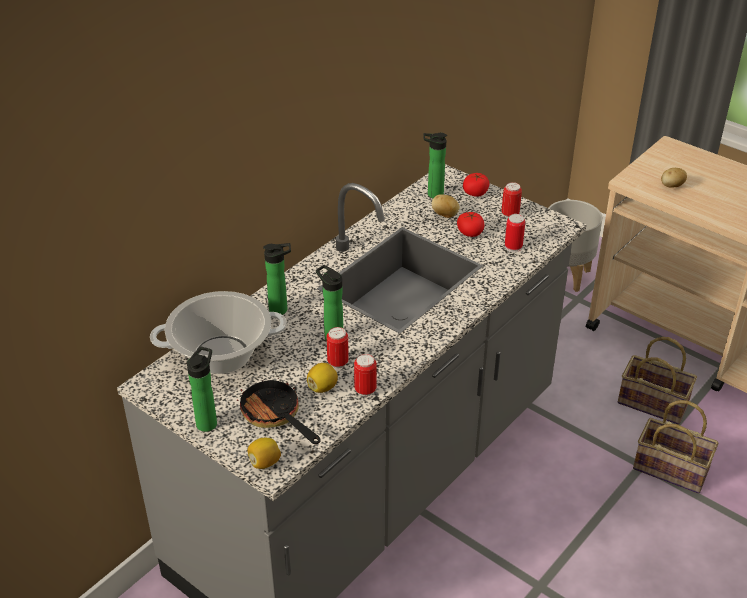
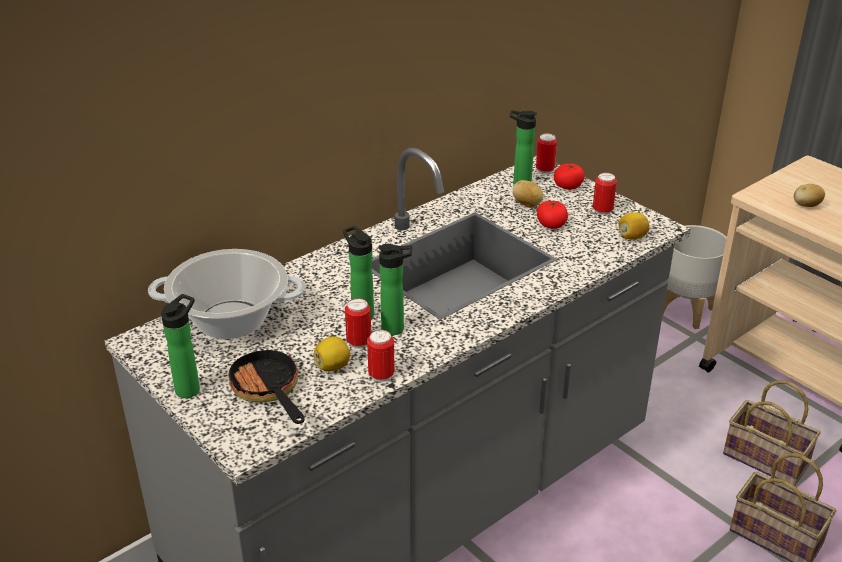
camera: 10 degrees right, 5 degrees down
(264, 462) = (238, 440): lemon -> lemon (632, 237)
(281, 309) = (313, 281): bottle -> bottle (396, 329)
(513, 247) = (597, 243): can -> can (545, 170)

